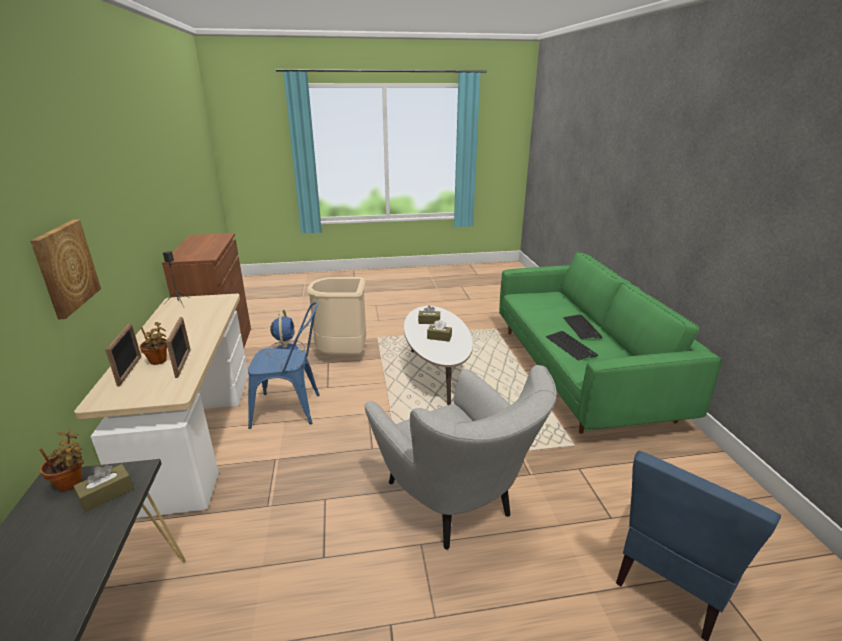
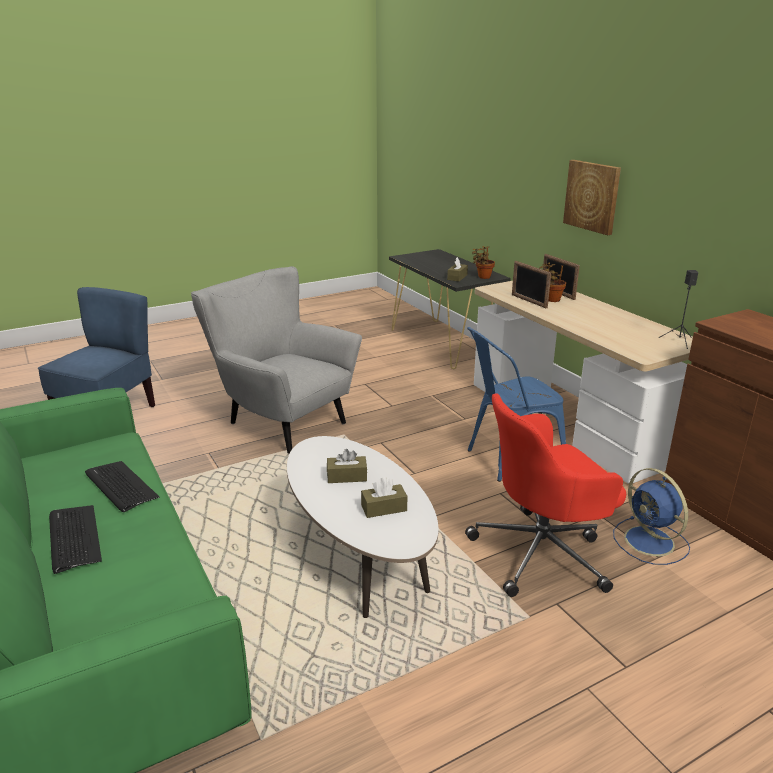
camera: 160 degrees right, 0 degrees up
(343, 355) = (542, 553): beige trash can -> red office chair

